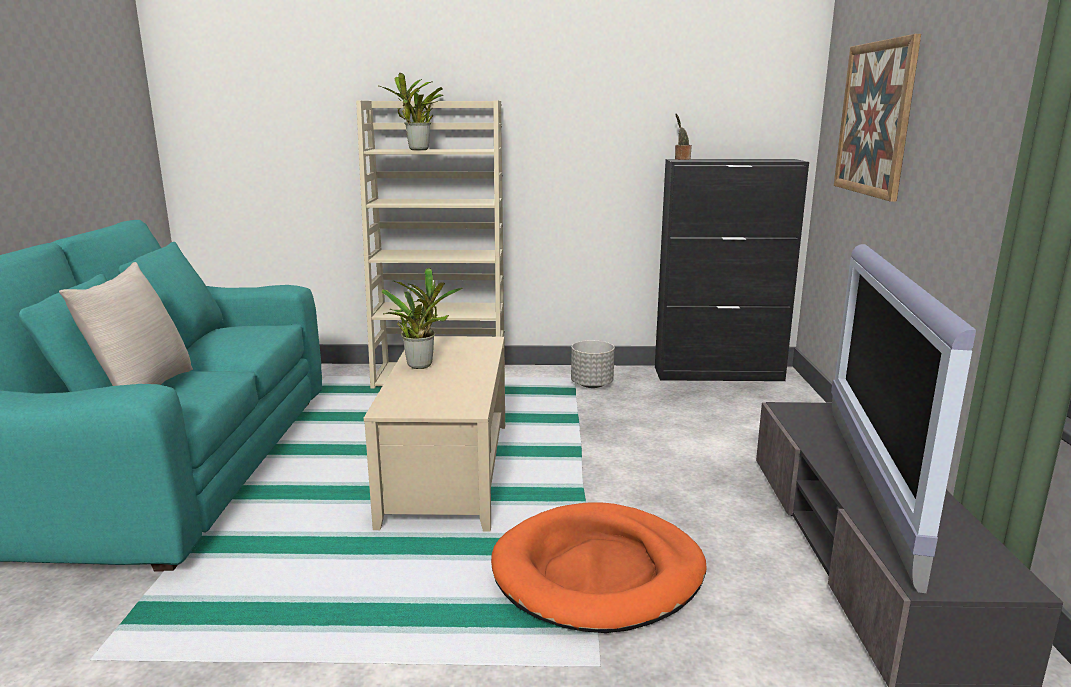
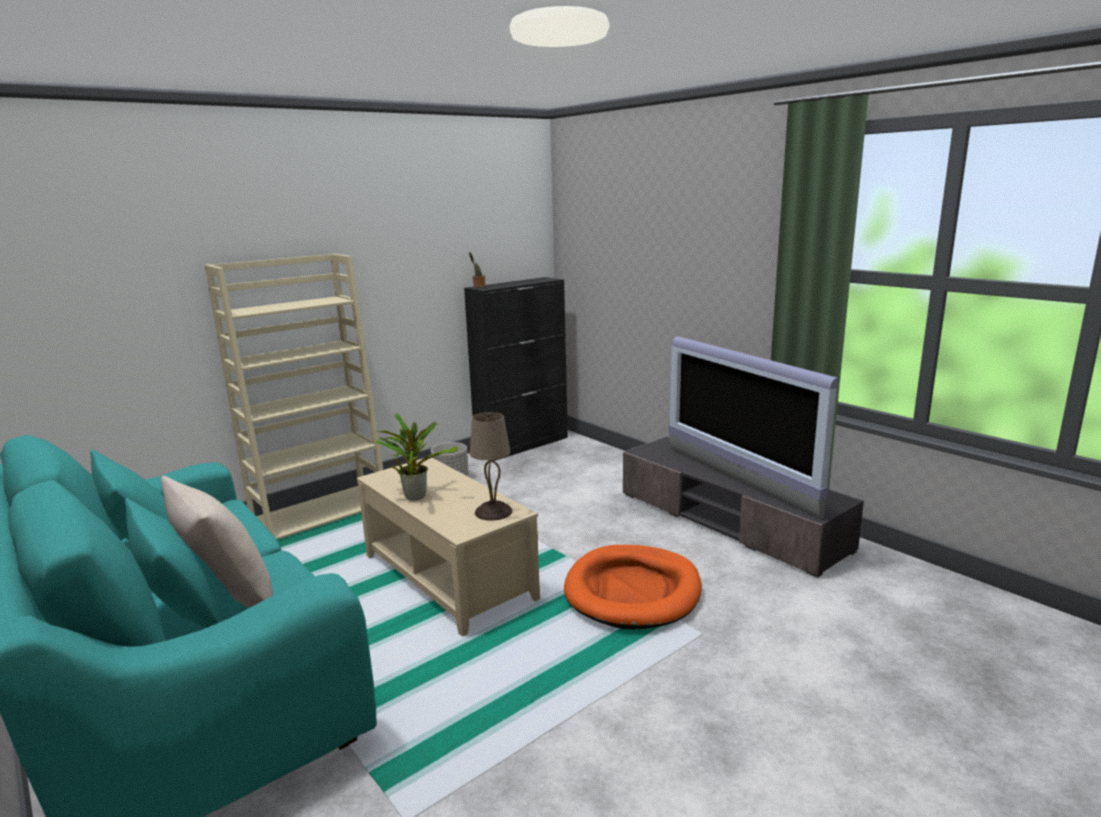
camera: 40 degrees left, 0 degrees up
(417, 150) = (276, 308): potted plant -> none
(453, 401) = (494, 511): none -> beige table lamp
(874, 119) = (621, 250): picture -> none

